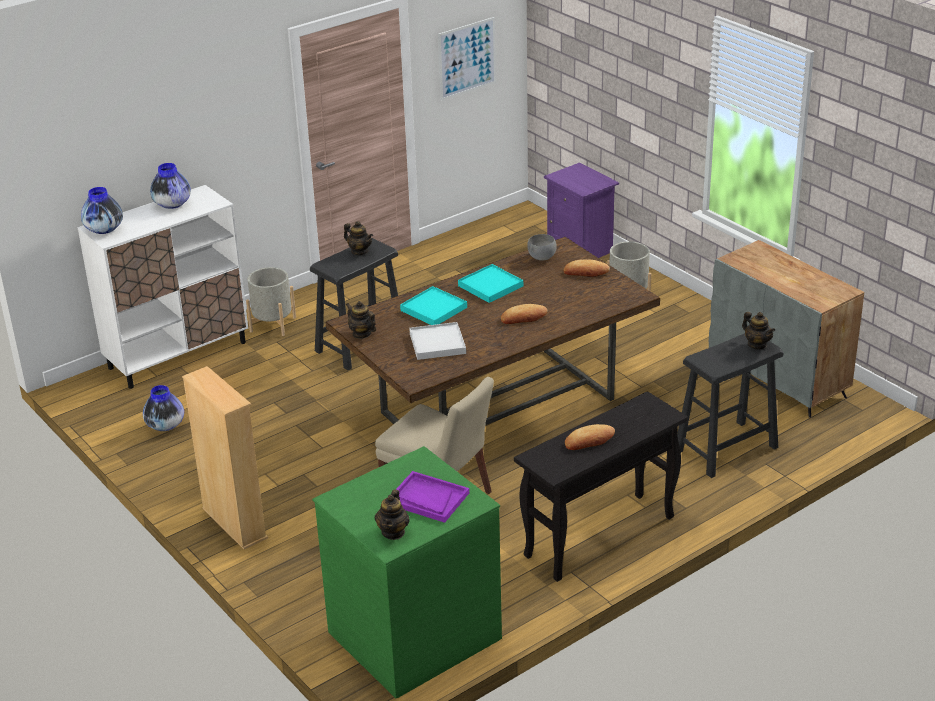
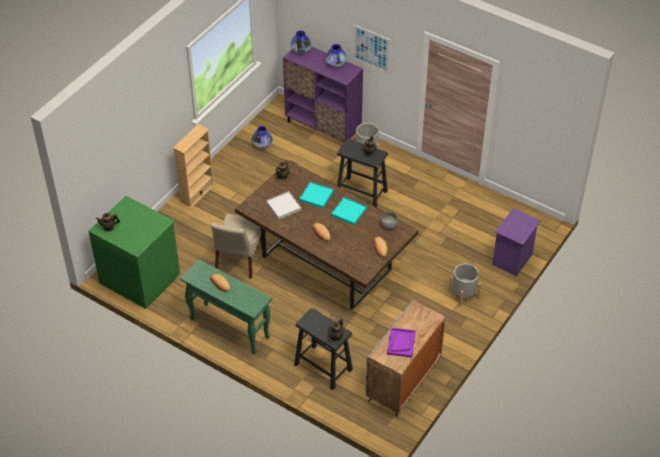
camera: 70 degrees right, 15 degrees up
(178, 355) = (323, 127): white cabinet -> purple cabinet
(428, 499) = (135, 232): purple tray -> purple tray (401, 343)
(467, 58) = (533, 119): picture -> picture (371, 48)
(599, 538) = (229, 328): black console table -> green console table

